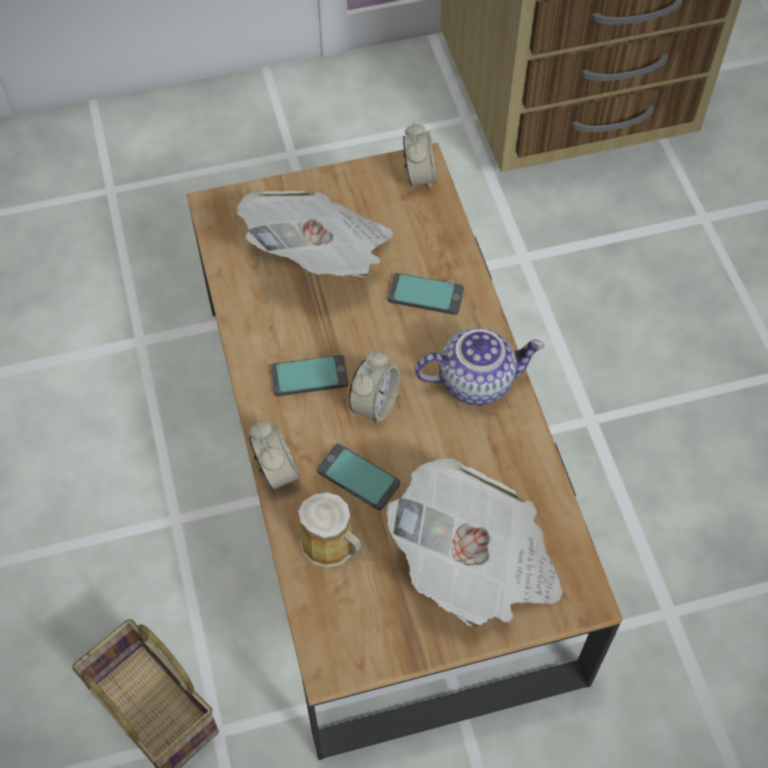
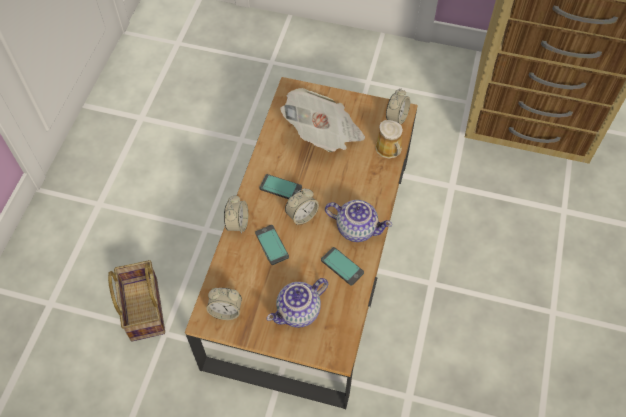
camera: 30 degrees right, 0 degrees up
(331, 544) = (240, 269): mug -> mug (389, 149)
(355, 627) = (226, 310): none -> alarm clock
(426, 294) = (361, 176): phone -> phone (342, 266)
(476, 564) = (298, 312): newspaper -> teapot

